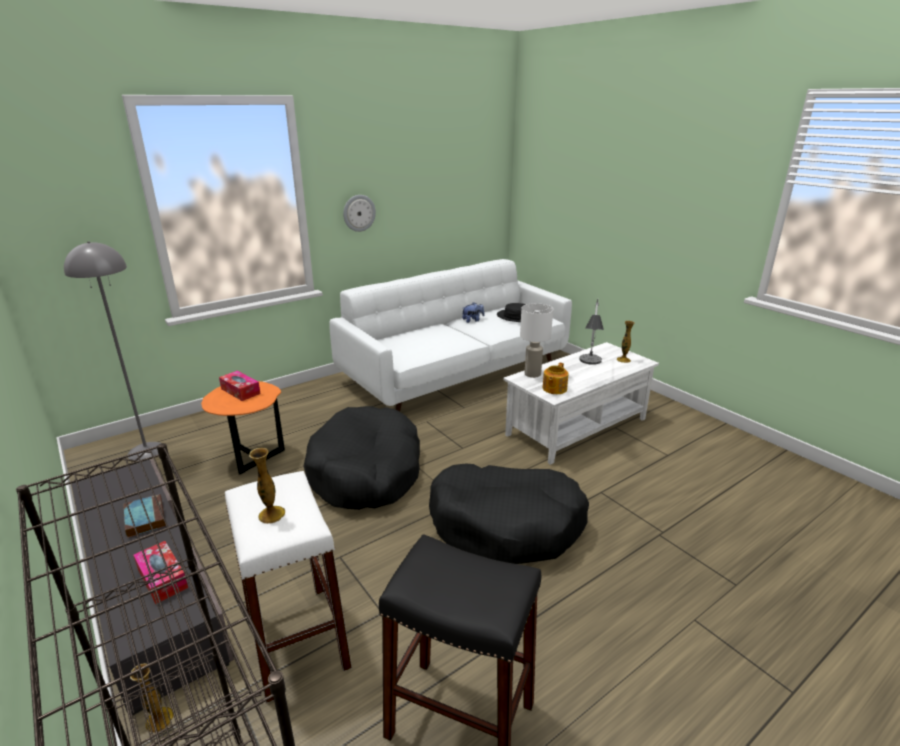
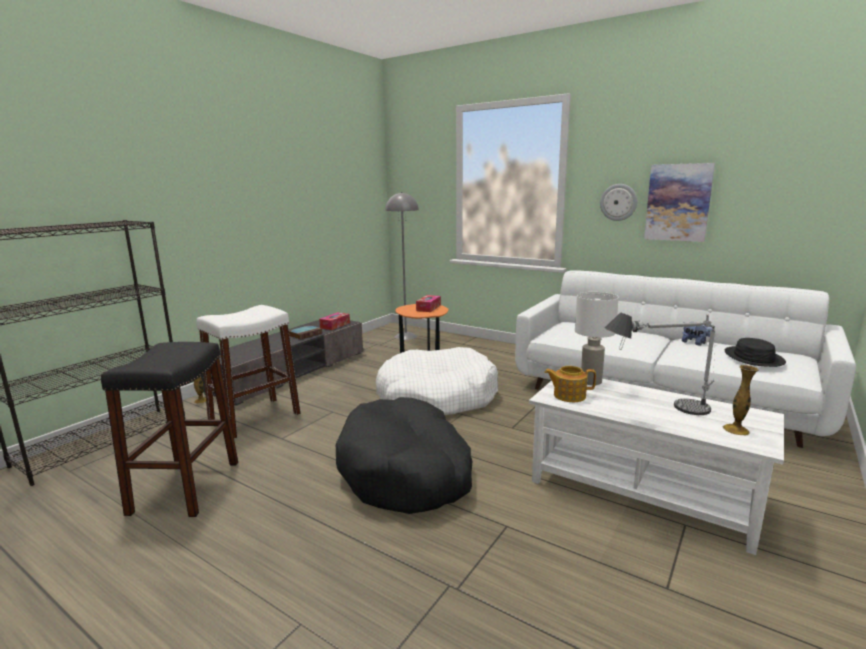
camera: 70 degrees right, 10 degrees down
(162, 578) = (257, 350): tissue box -> tissue box (335, 325)
(271, 514) = (238, 314): vase -> none
(366, 472) = (436, 397): black dog bed -> white dog bed
(405, 207) = (678, 202): none -> picture

